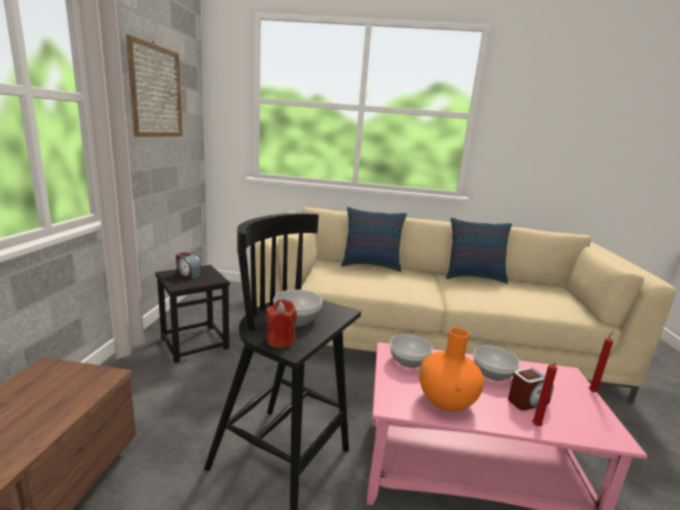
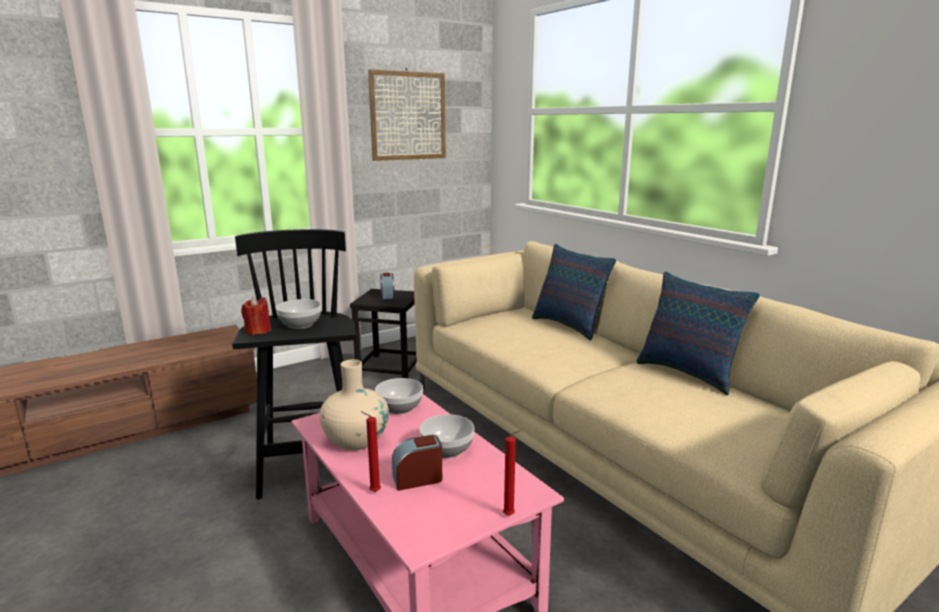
camera: 50 degrees right, 0 degrees up
(446, 400) = (356, 440): orange vase -> beige vase
(527, 401) = (418, 479): alarm clock -> alarm clock turned 135 degrees clockwise

